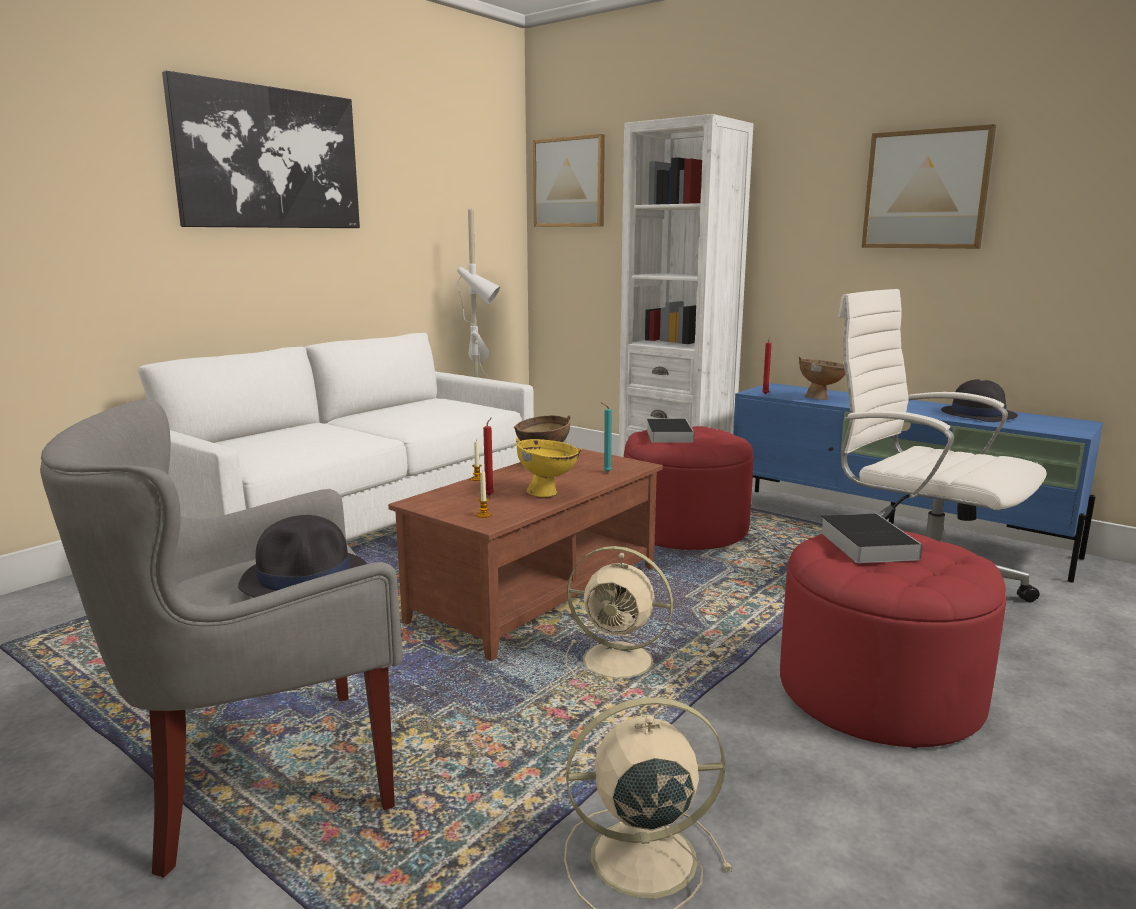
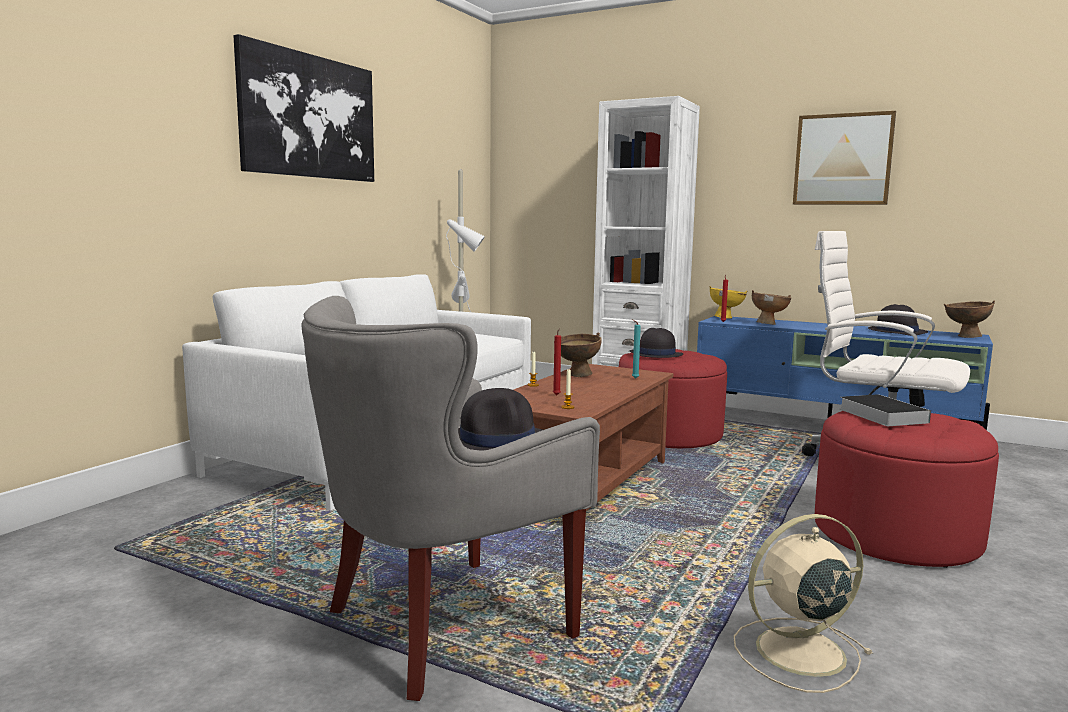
camera: 10 degrees left, 5 degrees down
(549, 494) = (604, 393): yellow bowl -> yellow bowl (727, 318)
(569, 182) = (532, 152): picture -> none
(621, 661) = (686, 526): beige fan -> none
(668, 434) = (655, 354): book -> black hat
(1063, 425) = (964, 336): none -> brown bowl

